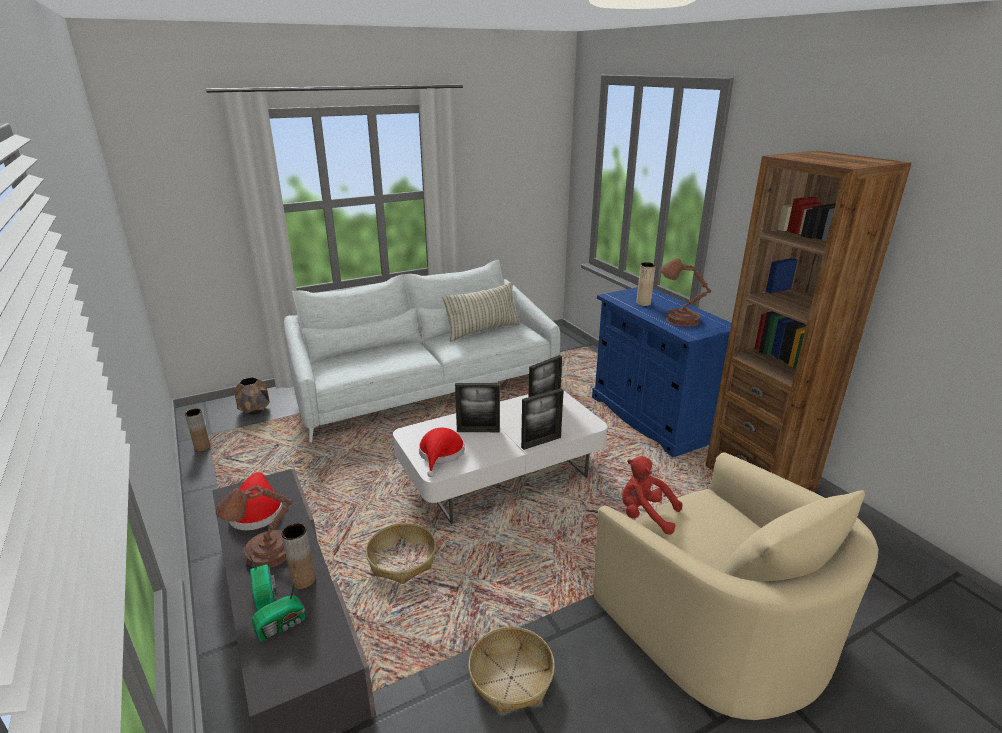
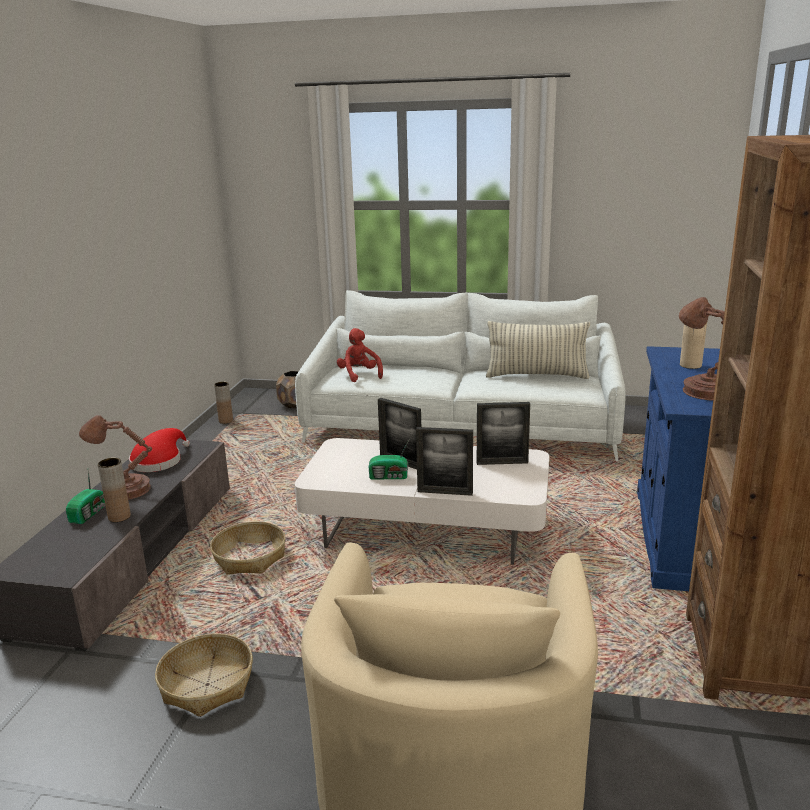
camera: 40 degrees right, 5 degrees down
(282, 625) = (69, 537): radio -> radio (389, 477)
(441, 454) = (338, 469): red hat -> none
(645, 515) = (411, 580): red plush toy -> red plush toy (359, 375)

